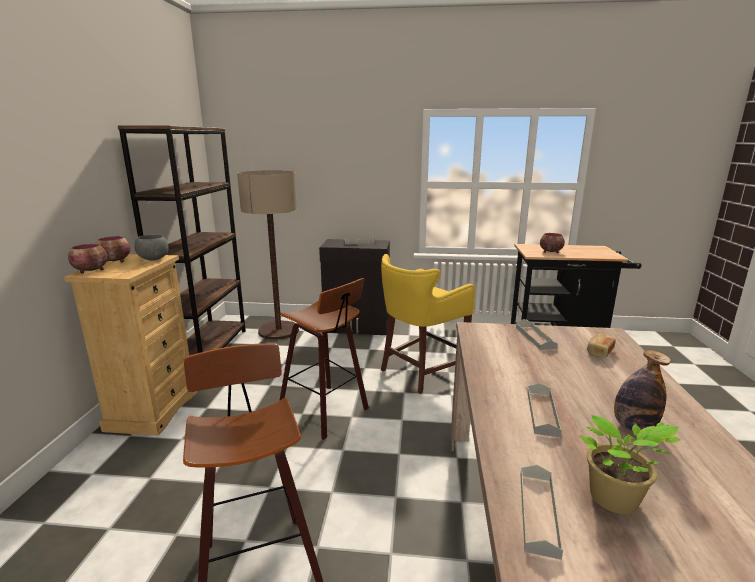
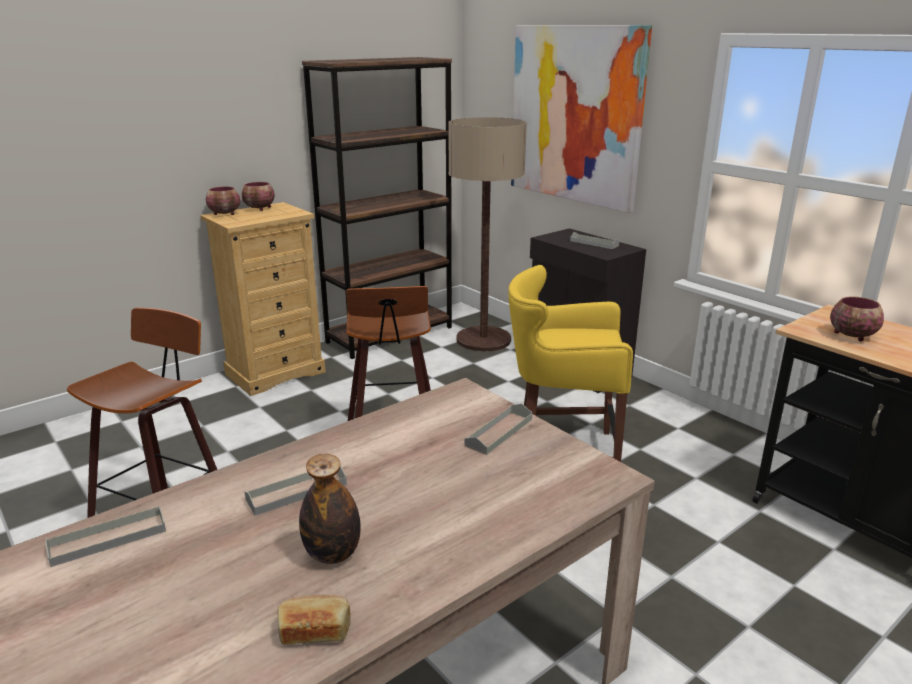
camera: 45 degrees right, 5 degrees up
(153, 259) = (286, 213): grey bowl -> none
(321, 164) = (575, 115): none -> picture
(599, 352) = (525, 484): bread -> bread (315, 630)
(615, 501) = (161, 574): potted plant -> none

